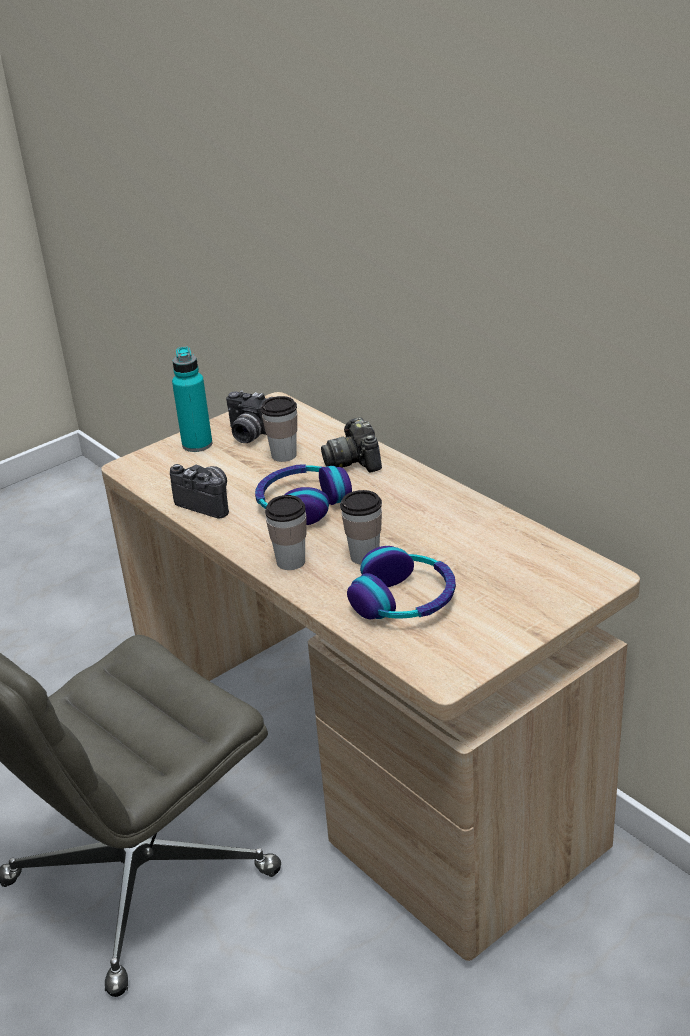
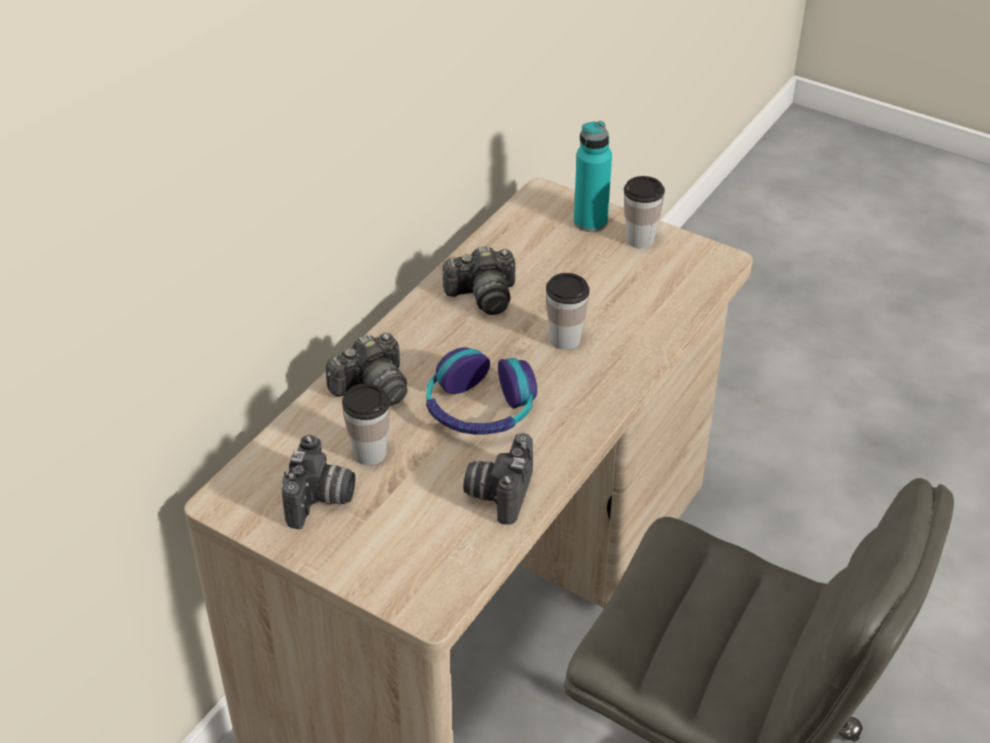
camera: 110 degrees left, 10 degrees up
(197, 444) = (356, 550): turquoise bottle -> turquoise bottle (590, 222)
(291, 561) = (594, 390): cup -> cup (639, 239)
(404, 600) = (626, 300): headphones -> none
(446, 521) = (483, 296): none -> camera

